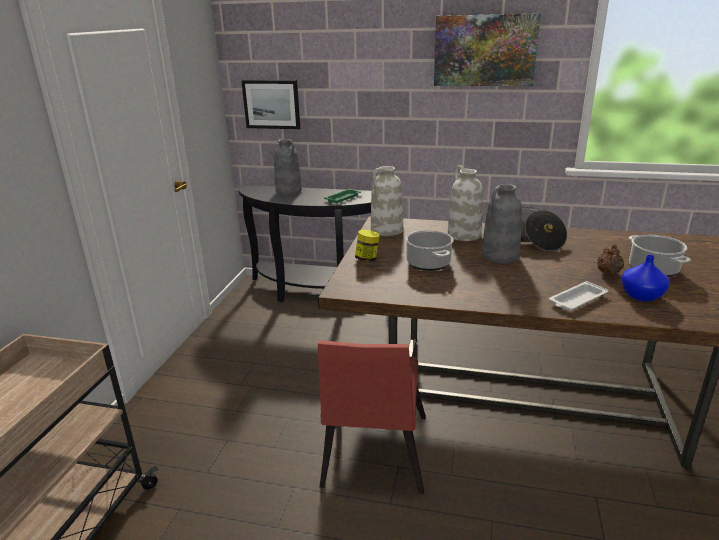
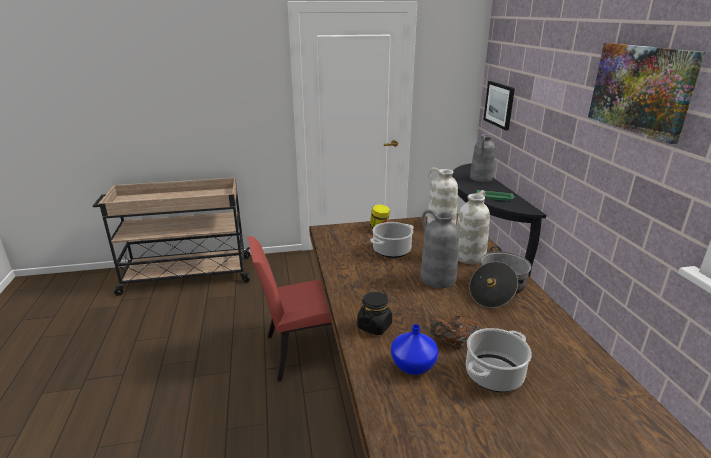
camera: 65 degrees right, 0 degrees up
(577, 300) = (374, 326): white tray -> black jar

